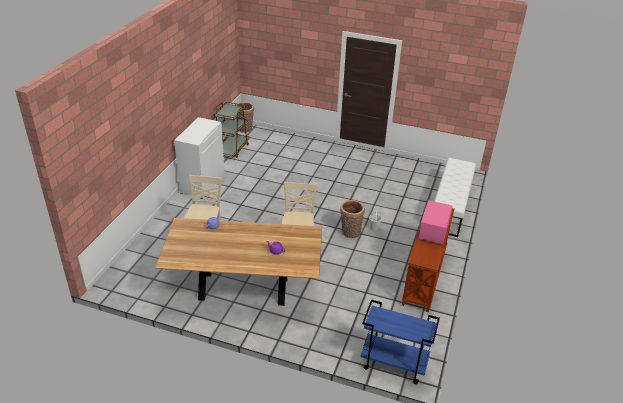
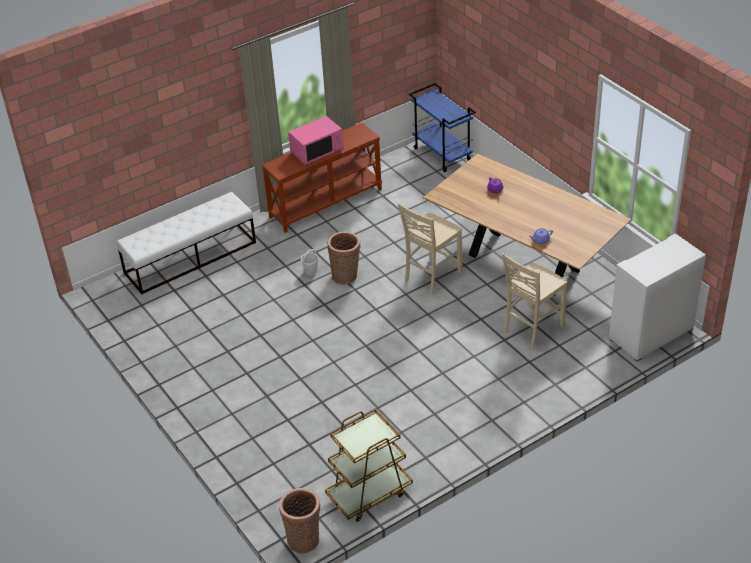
camera: 140 degrees left, 5 degrees up
(202, 183) = (468, 437): white cabinet -> white cabinet (651, 334)

